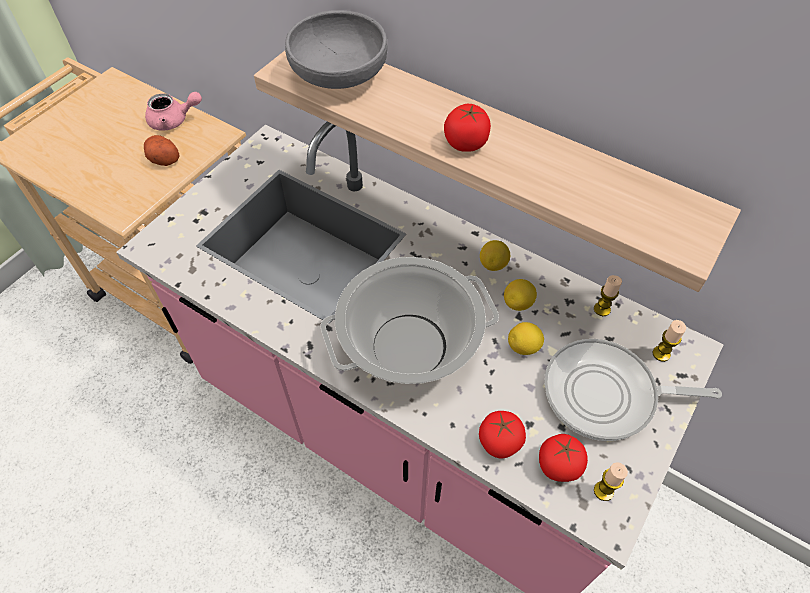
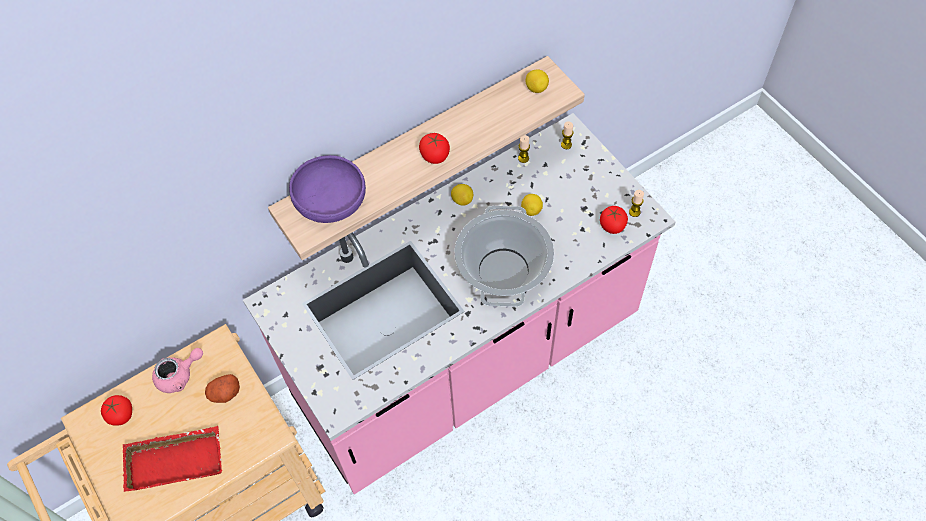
camera: 65 degrees left, 5 degrees up
(82, 152) = (176, 459): none -> red tray
(174, 121) = (179, 375): pink teapot -> pink teapot turned 45 degrees clockwise
(339, 75) = (330, 202): grey bowl -> purple bowl
(499, 441) = (587, 248): tomato -> tomato (121, 415)
(518, 303) = (499, 199): lemon -> lemon (536, 88)
(606, 395) = (580, 184): frying pan -> none

